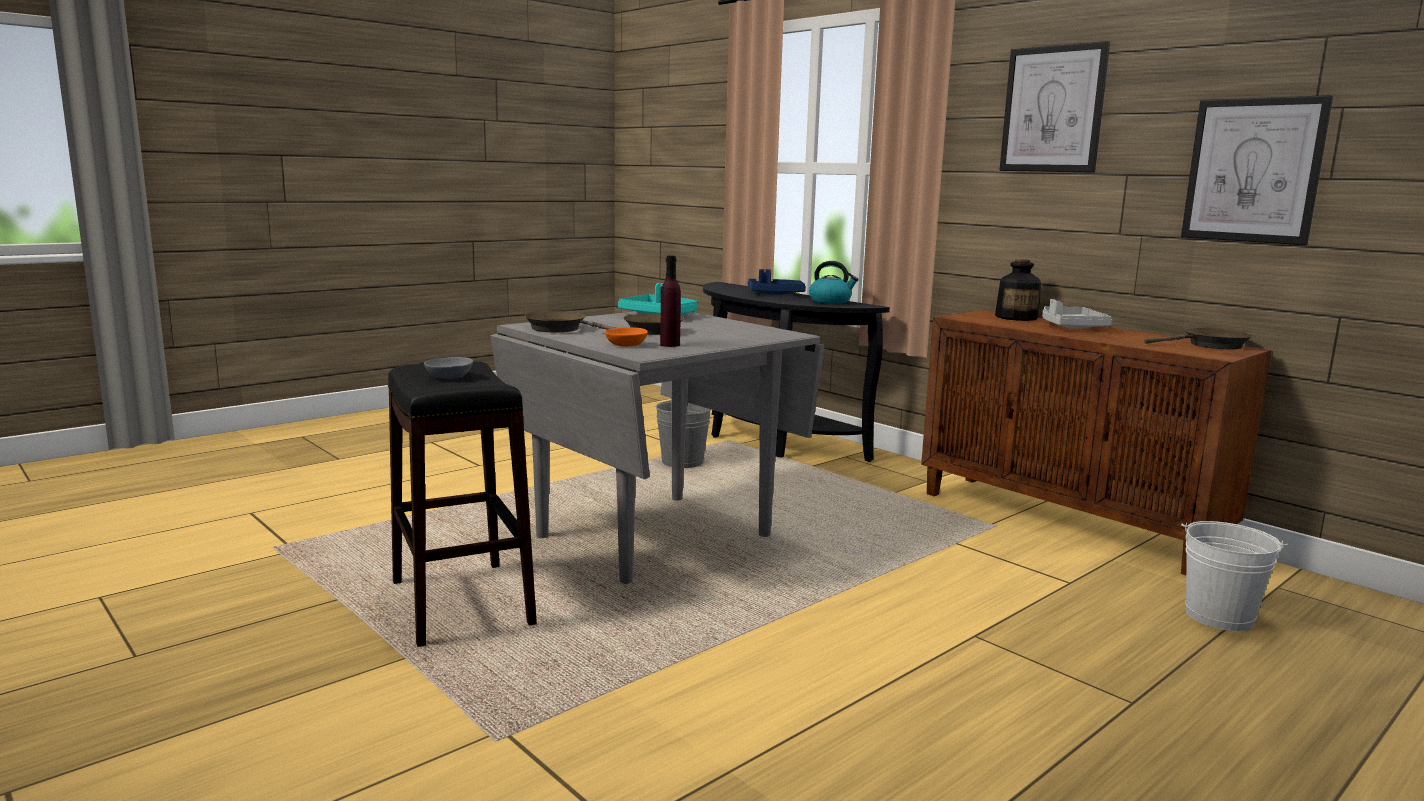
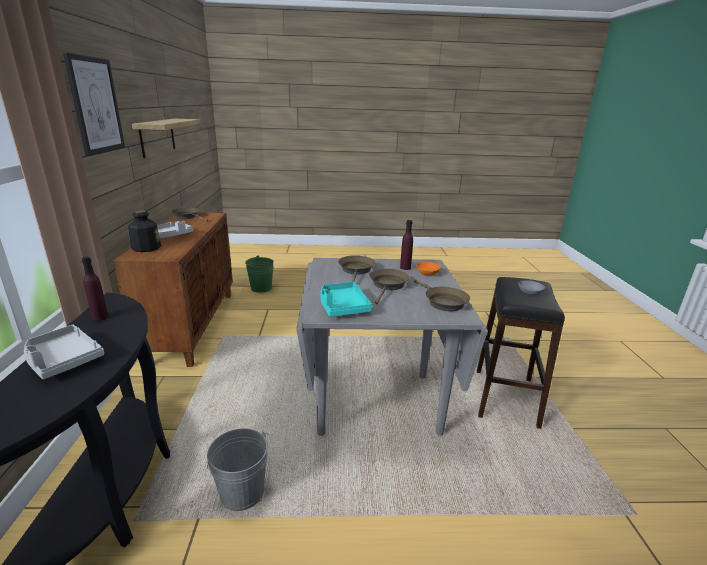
camera: 140 degrees left, 10 degrees up
(723, 334) = (356, 270): none -> brown frying pan
(775, 294) = (62, 359): blue tray -> grey tray
(831, 301) = (100, 317): kettle -> purple bottle
(1219, 616) = (261, 288): white bucket -> green bucket
(1253, 170) = (157, 137): picture -> shelf

